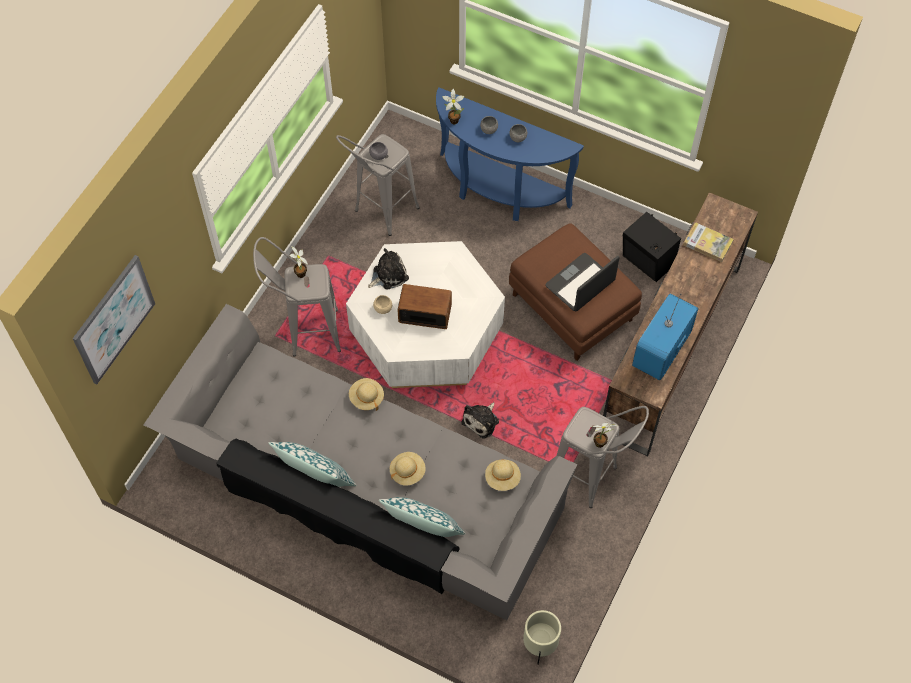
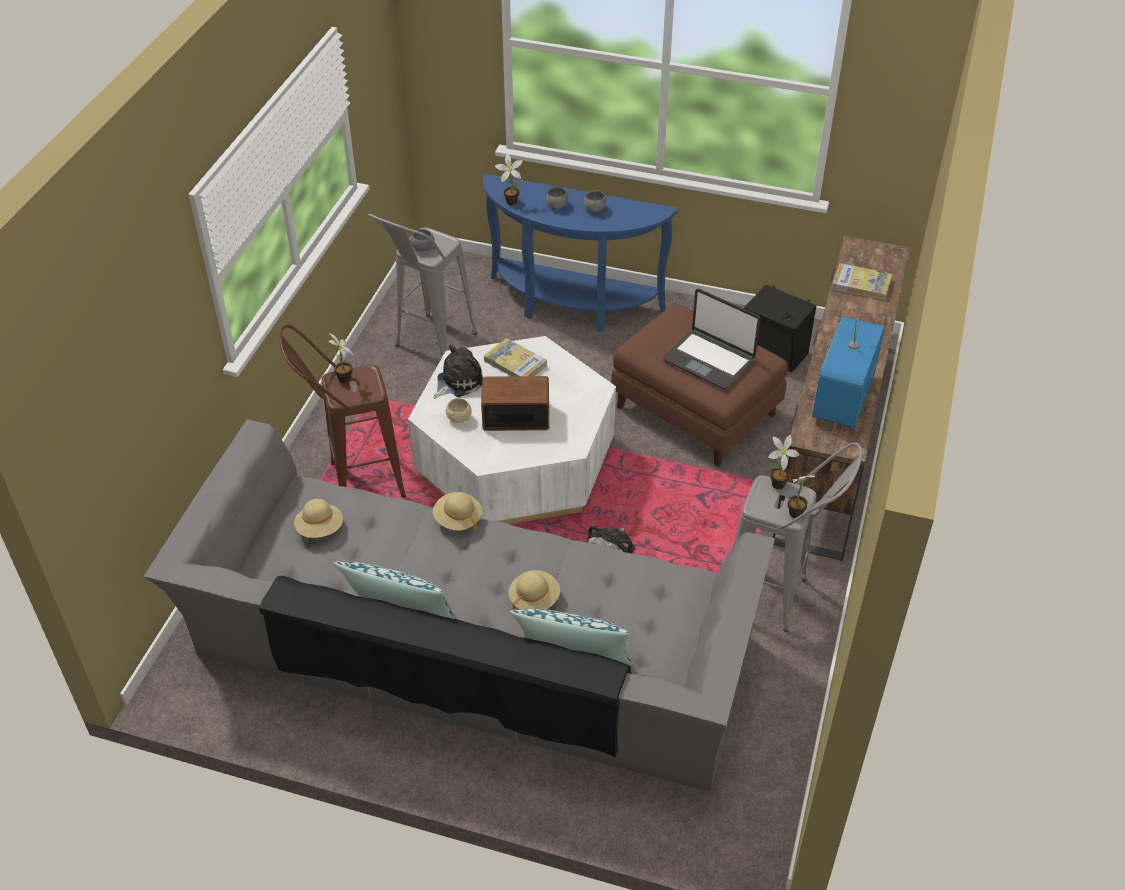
camera: 10 degrees left, 15 degrees down
(114, 319) = (90, 386): picture -> none
(305, 333) = (354, 483): grey stool -> brown stool
(434, 264) = (515, 363): none -> book
(502, 478) = (669, 588): beige hat -> beige hat (320, 529)
(539, 646) = (766, 818): beige planter -> none
(580, 284) = (709, 360): laptop -> laptop turned 90 degrees counterclockwise
(592, 417) = (776, 485): none -> potted plant

